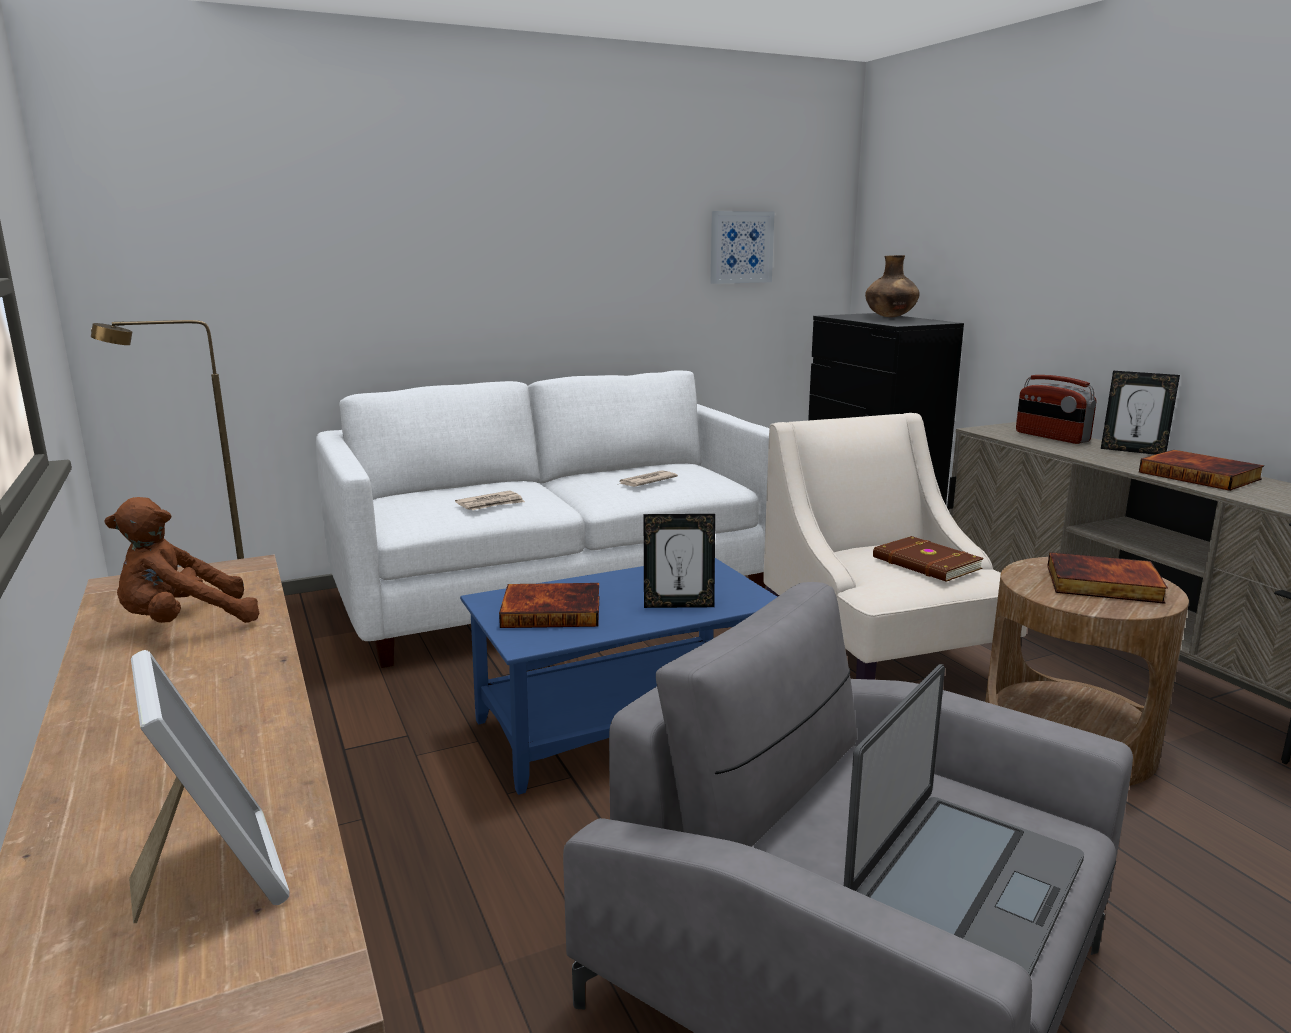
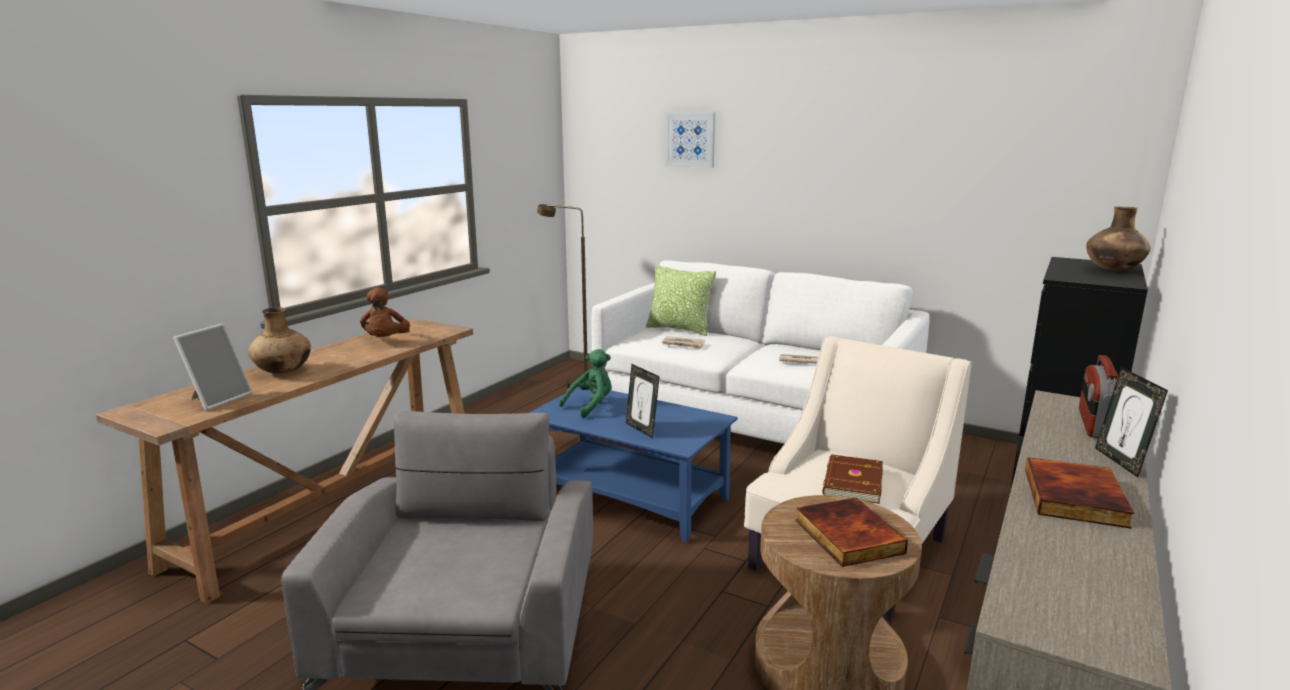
camera: 55 degrees right, 0 degrees up
(158, 757) = (283, 371): none -> brown vase
(184, 624) = (386, 341): brown plush toy -> brown plush toy turned 120 degrees counterclockwise
(427, 492) = (679, 329): none -> pillow
(552, 610) = (591, 406): book -> green plush toy
(741, 247) = (1008, 184): picture -> picture (690, 139)
(963, 884) = (425, 578): laptop -> none

